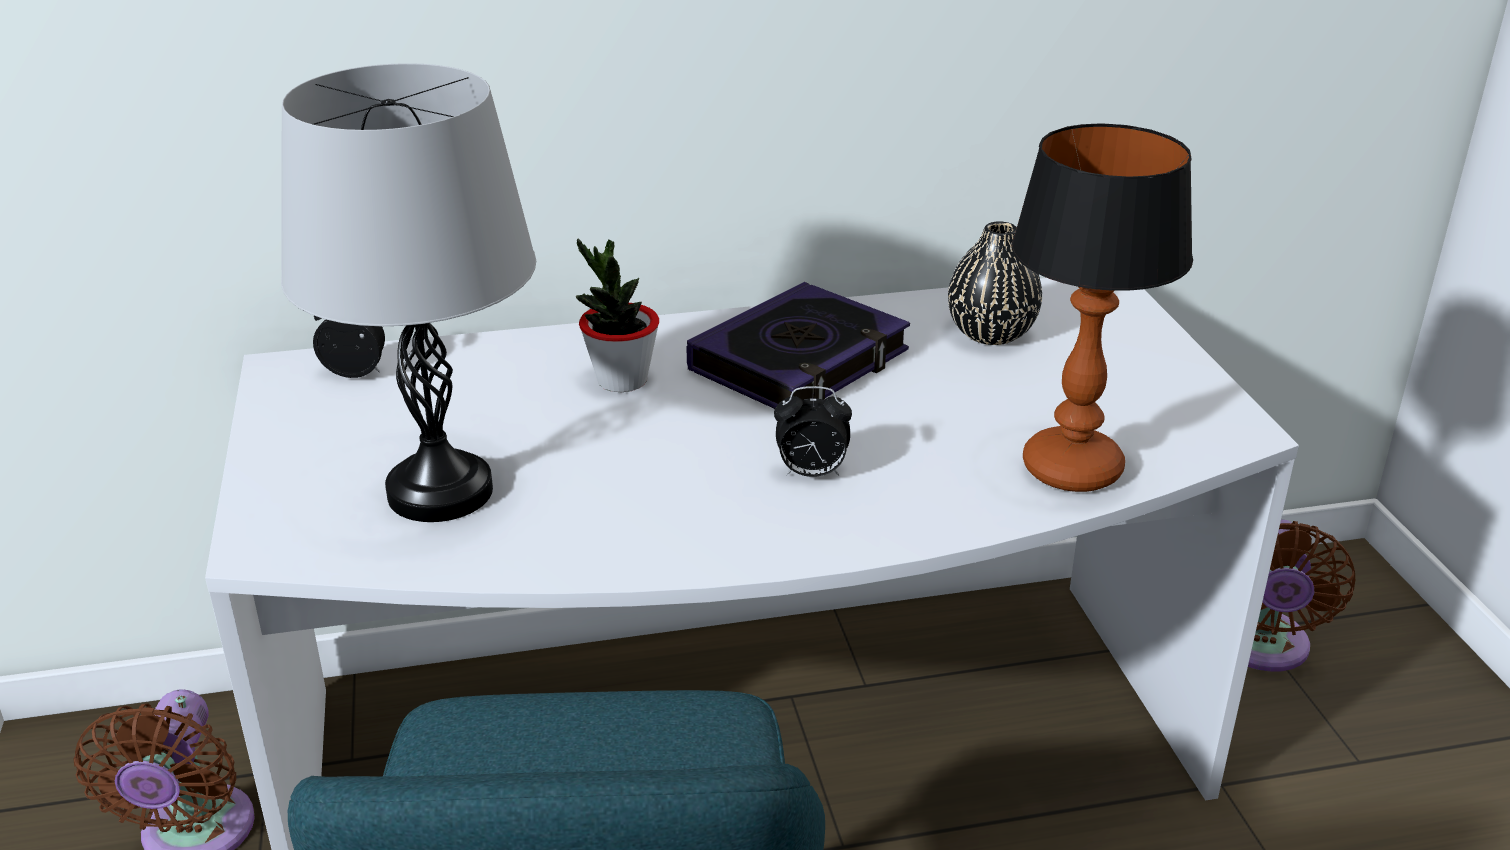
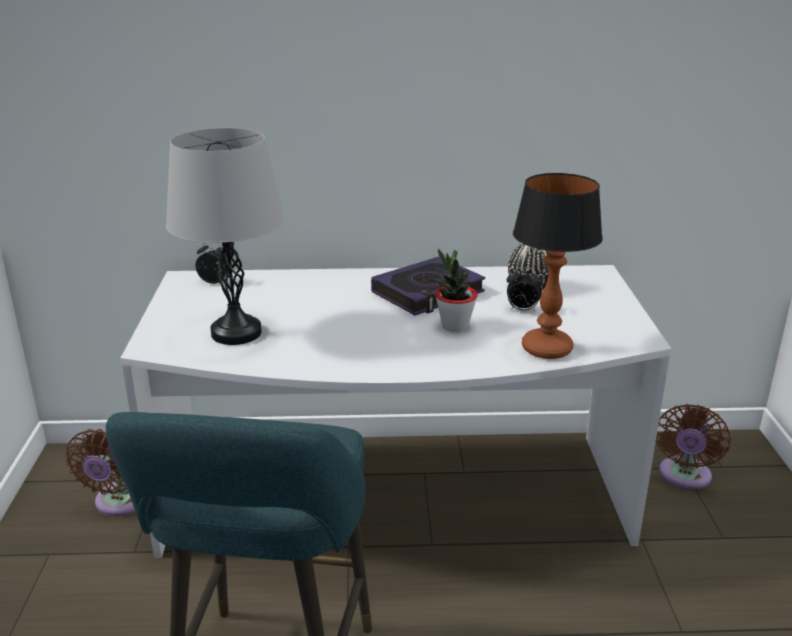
camera: 10 degrees right, 5 degrees down
(621, 380) = (338, 294): potted plant -> potted plant (454, 326)
(811, 474) = (415, 340): alarm clock -> alarm clock (522, 310)

